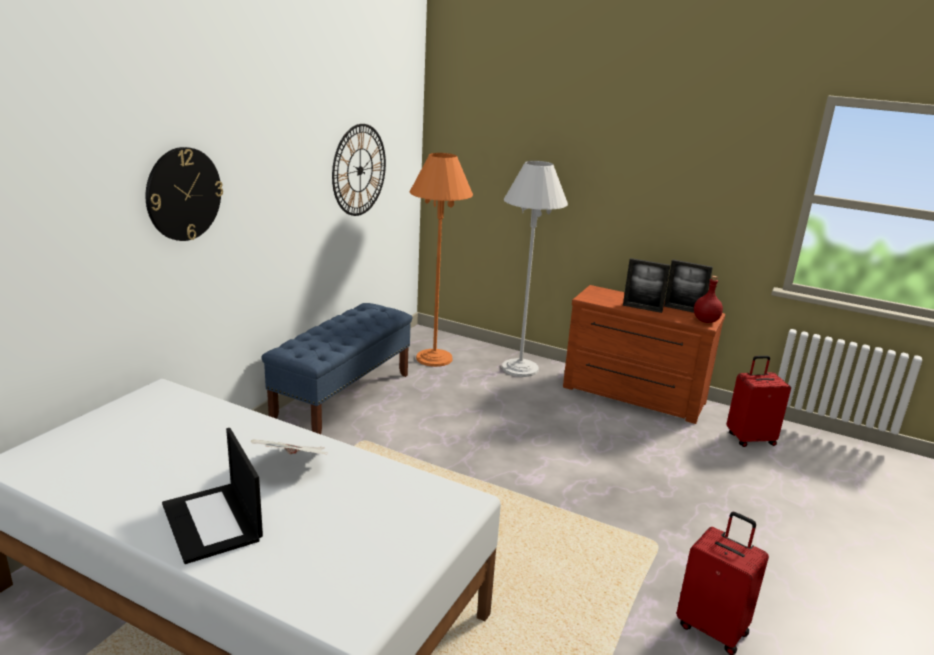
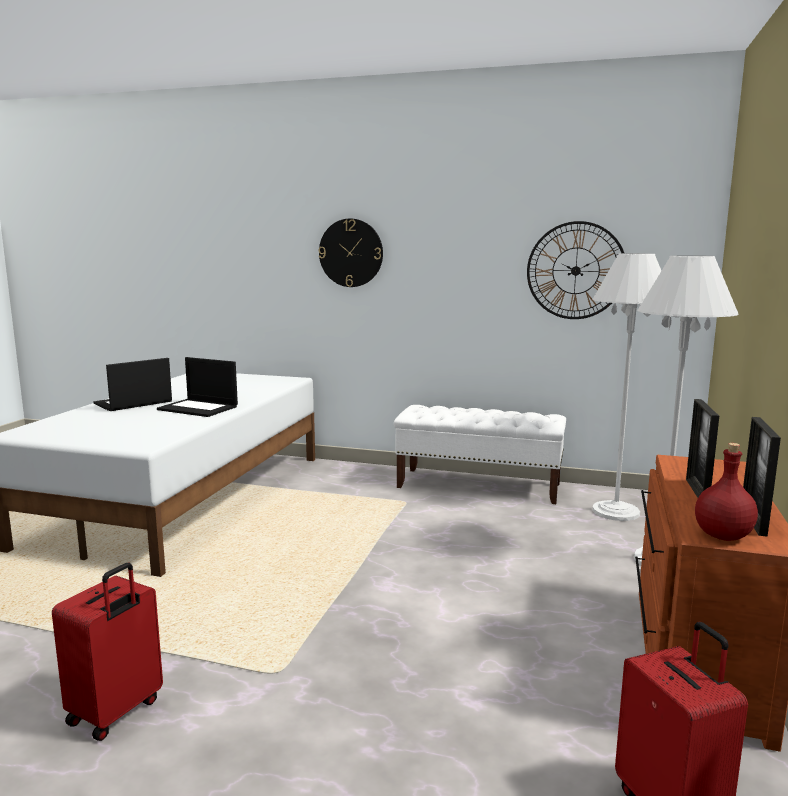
camera: 80 degrees right, 10 degrees down
(294, 464) = (199, 408): newspaper -> laptop
(343, 396) = (479, 485): blue bench -> white bench
(434, 358) = (616, 511): orange floor lamp -> white floor lamp

